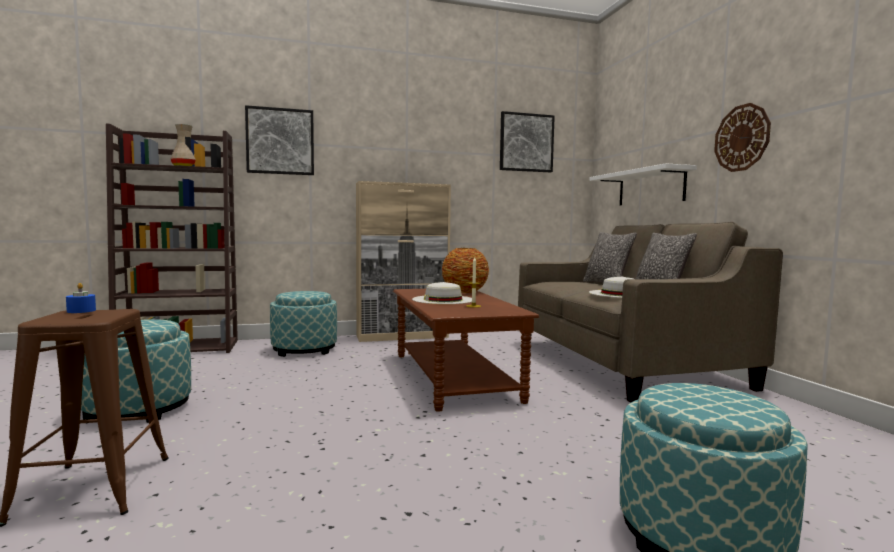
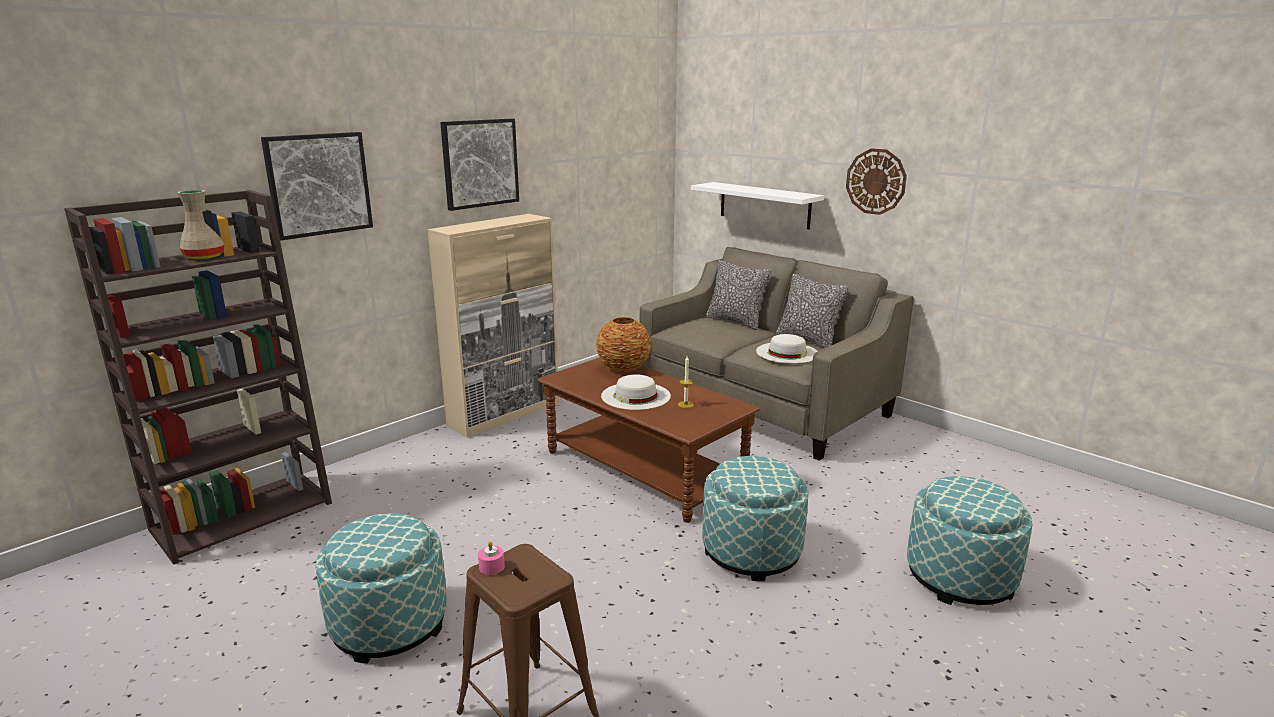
camera: 30 degrees left, 15 degrees up
(81, 311) = (491, 567): blue candle -> pink candle
(304, 349) = (422, 470): ottoman -> ottoman (751, 552)
(526, 142) = (611, 139): picture -> picture (480, 163)

